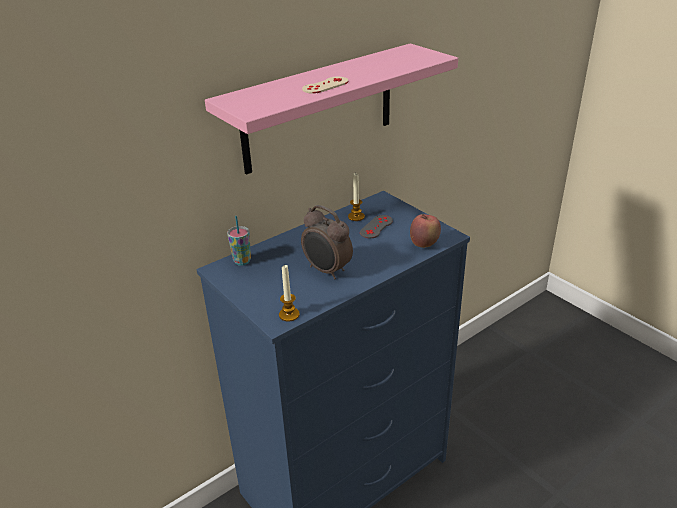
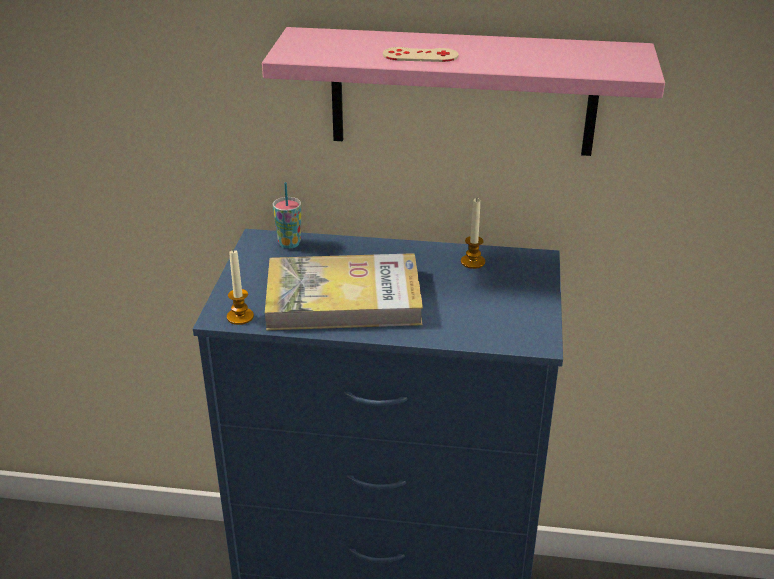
camera: 45 degrees right, 0 degrees up
(327, 271) = (343, 298): alarm clock -> book
(376, 227) = (474, 285): grey game controller -> none
(424, 244) = (490, 334): apple -> none

